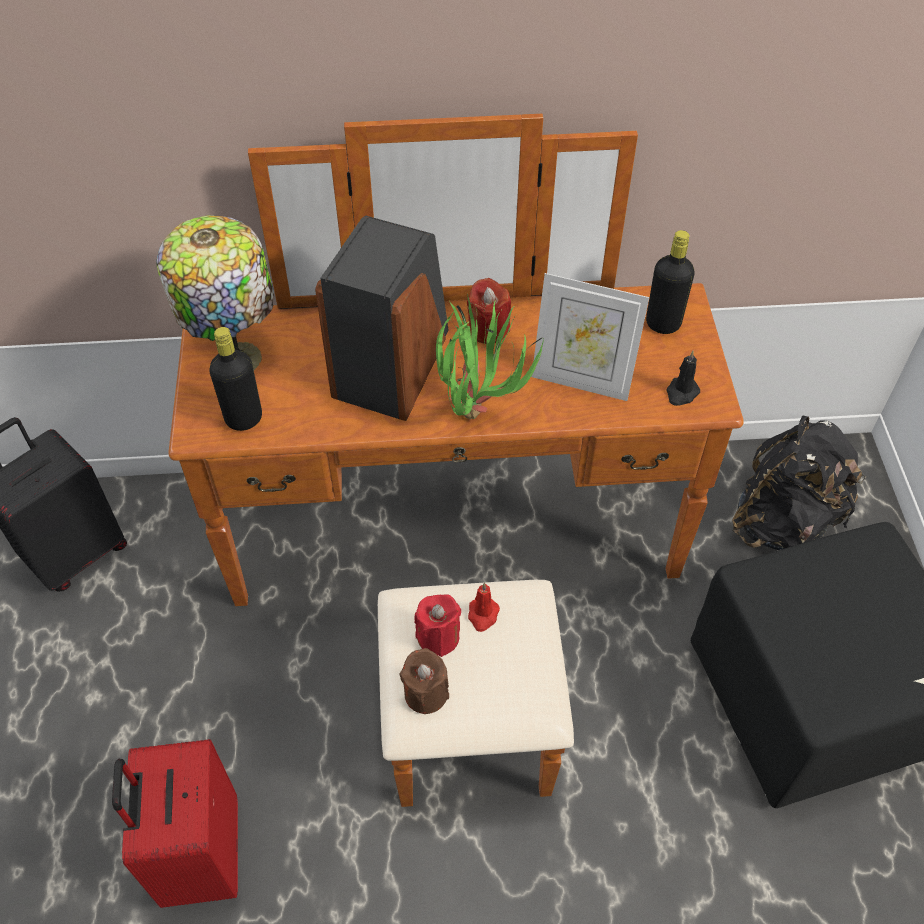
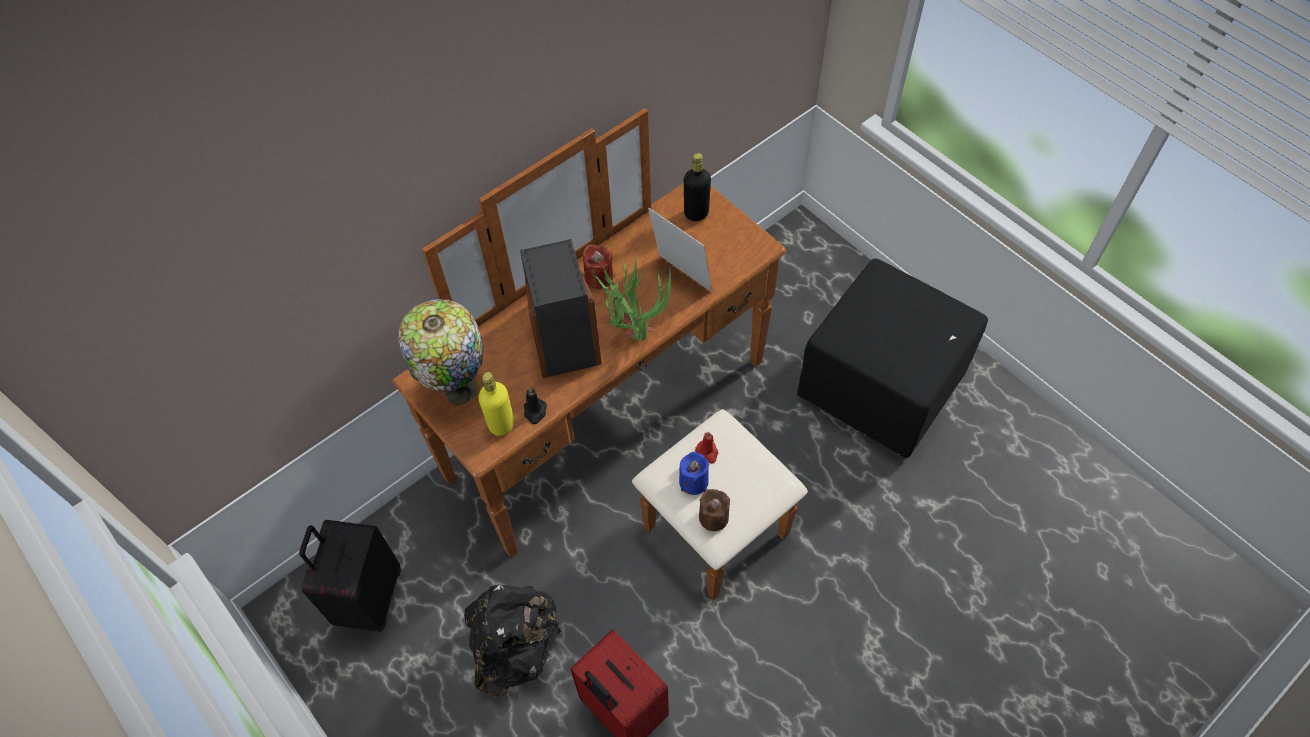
camera: 35 degrees left, 5 degrees up
(244, 418) = (501, 424): black bottle -> yellow bottle
(438, 637) = (693, 481): red candle -> blue candle
(581, 381) = (680, 277): picture frame -> picture frame turned 120 degrees counterclockwise
(681, 393) = (741, 251): black candle -> black candle (535, 412)
(783, 521) = (793, 290): black backpack -> black backpack (515, 648)

